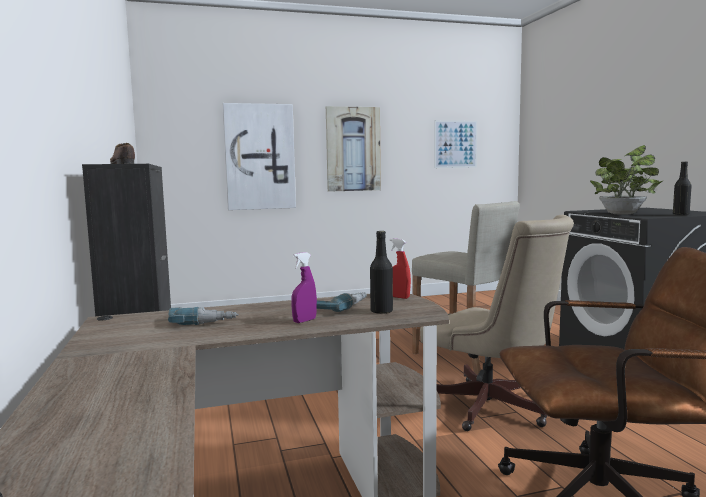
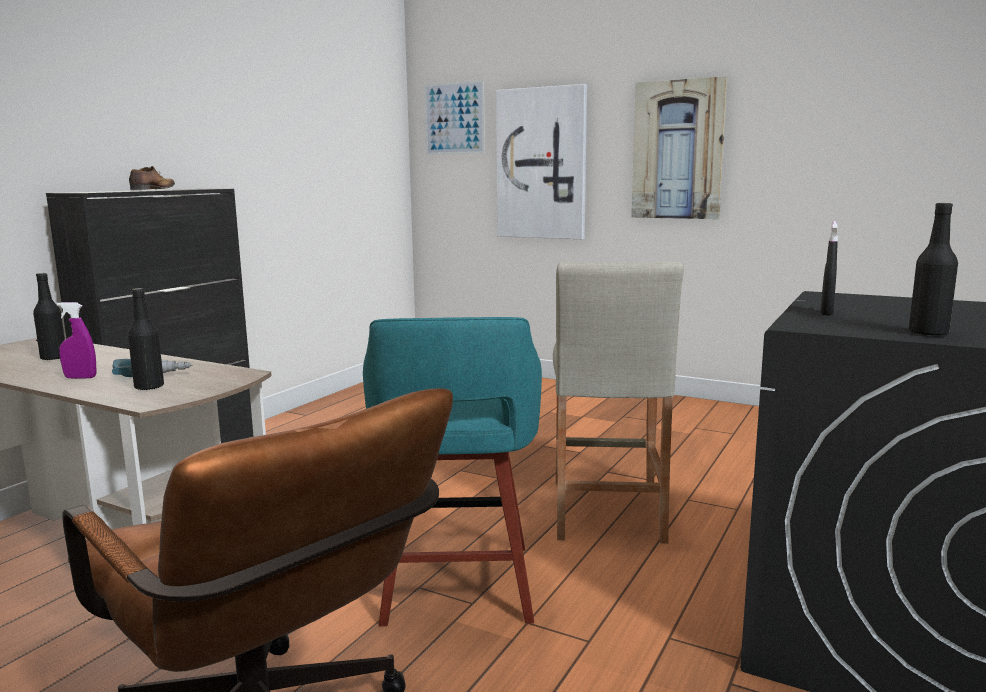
camera: 45 degrees right, 5 degrees up
(203, 321) = (53, 358): power drill -> black bottle
(398, 297) = (233, 377): red spray bottle -> none
(455, 144) = (884, 136): picture -> picture (454, 118)
(494, 409) = (457, 587): beige office chair -> turquoise stool
(623, 214) = (826, 313): potted plant -> black spray bottle

